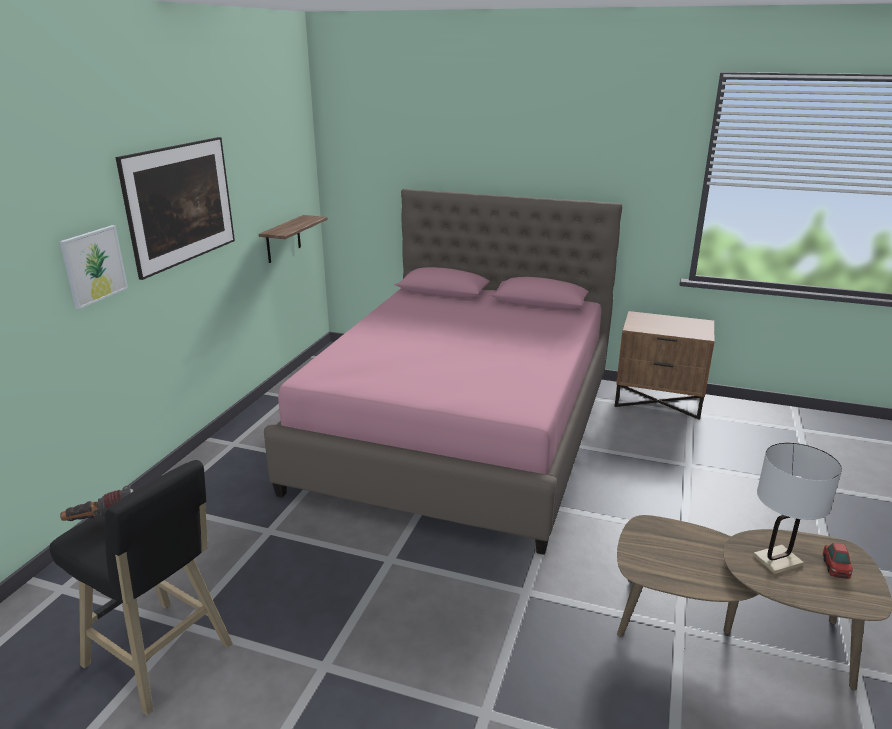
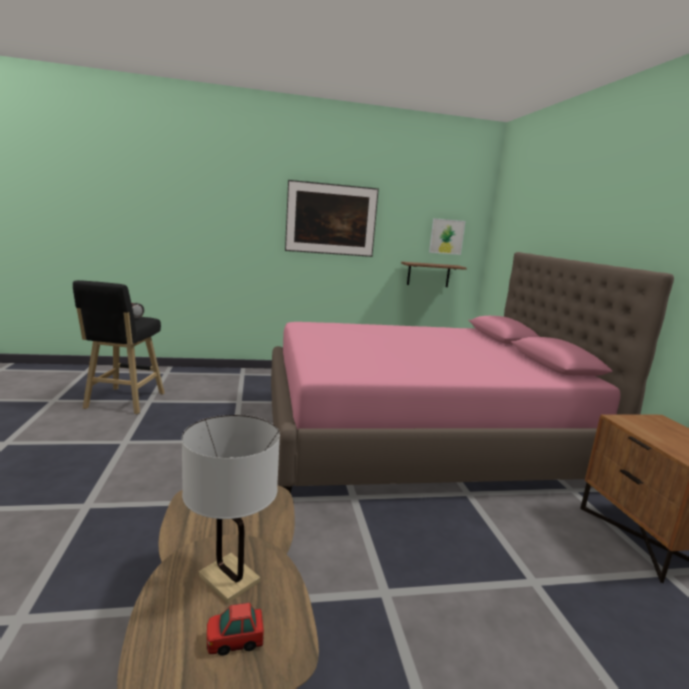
camera: 60 degrees right, 10 degrees down
(94, 266) = (255, 231): picture -> picture (446, 236)

